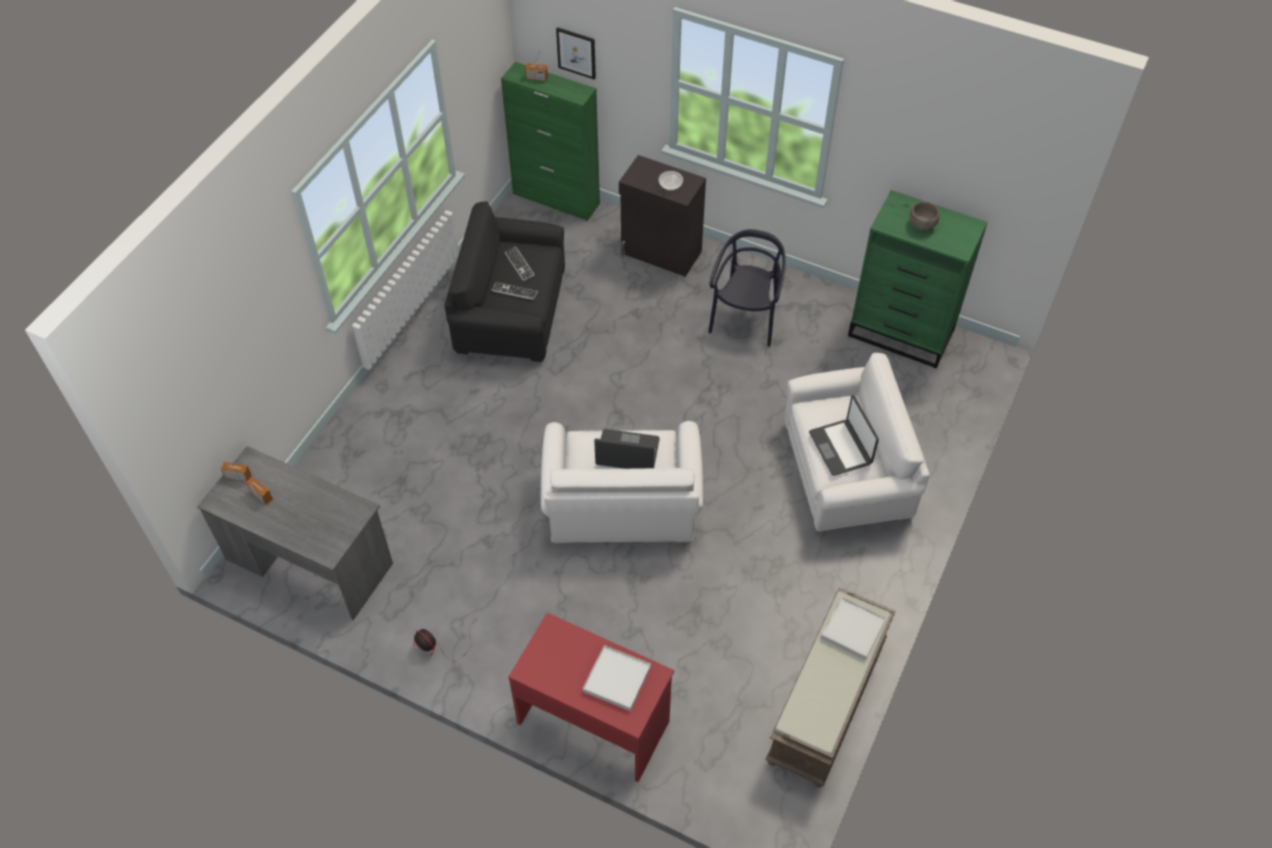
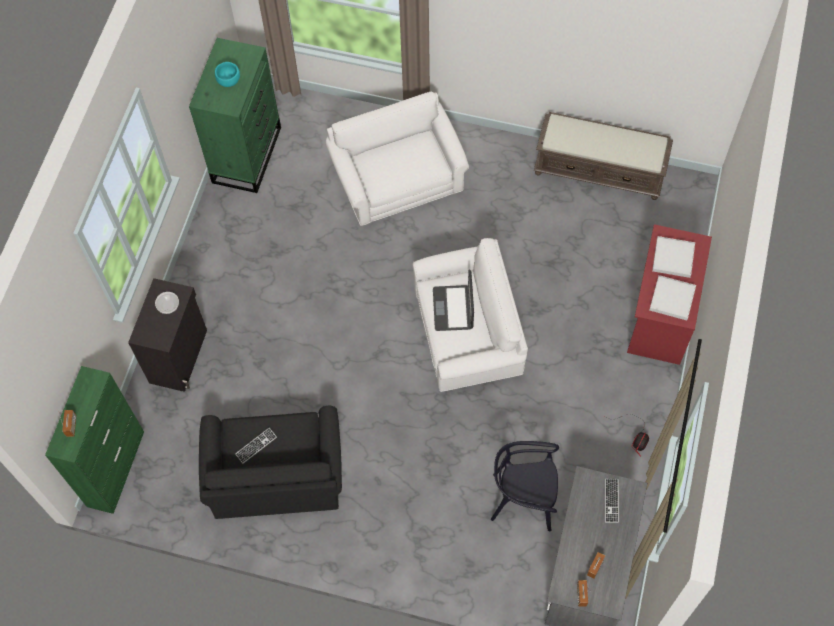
camera: 100 degrees left, 10 degrees up
(514, 291) = (292, 441): keyboard -> keyboard (611, 501)
(576, 53) = (58, 373): picture -> none
(745, 318) = (250, 273): black chair -> black chair (523, 499)
(841, 448) = (412, 160): laptop -> none
(852, 630) = (572, 134): white tray -> white tray (672, 299)
(921, 225) = (229, 81): brown bowl -> turquoise bowl

